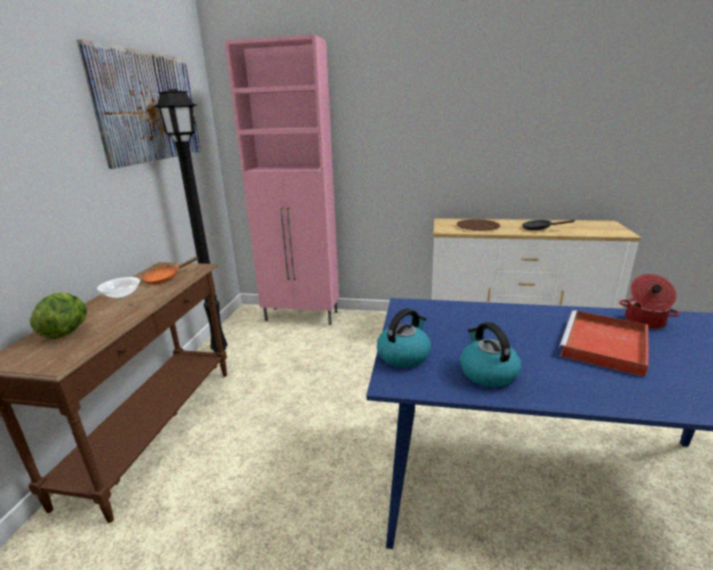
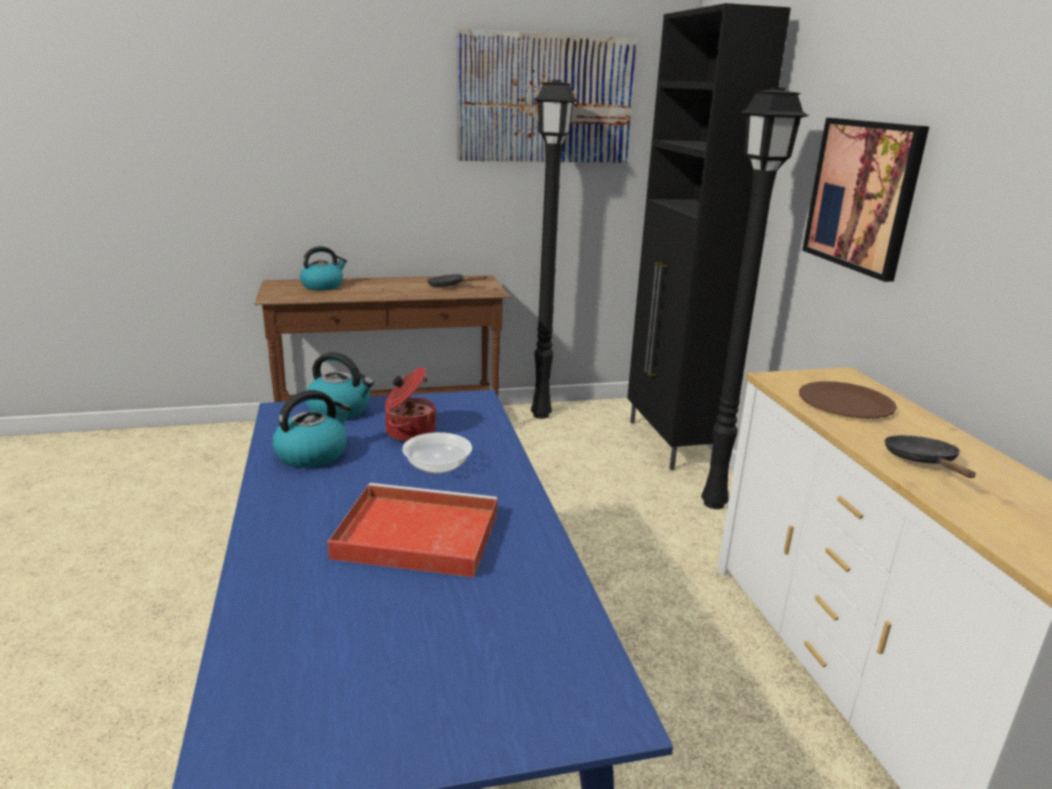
camera: 65 degrees right, 0 degrees up
(67, 332) = (323, 286): lettuce -> kettle
(122, 295) = (401, 282): bowl -> bowl (437, 467)
(165, 278) = (449, 286): orange frying pan -> black frying pan
(302, 316) = (669, 444): pink cabinet -> black cabinet
(373, 323) = (716, 504): none -> black floor lamp
(413, 137) = (862, 195): none -> picture
(644, 322) = (528, 583): cooking pot -> cooking pot (409, 432)

